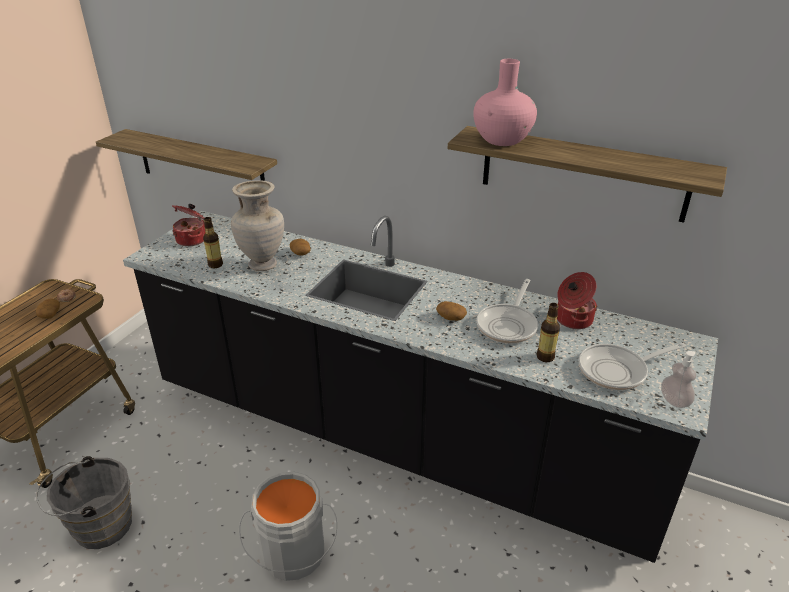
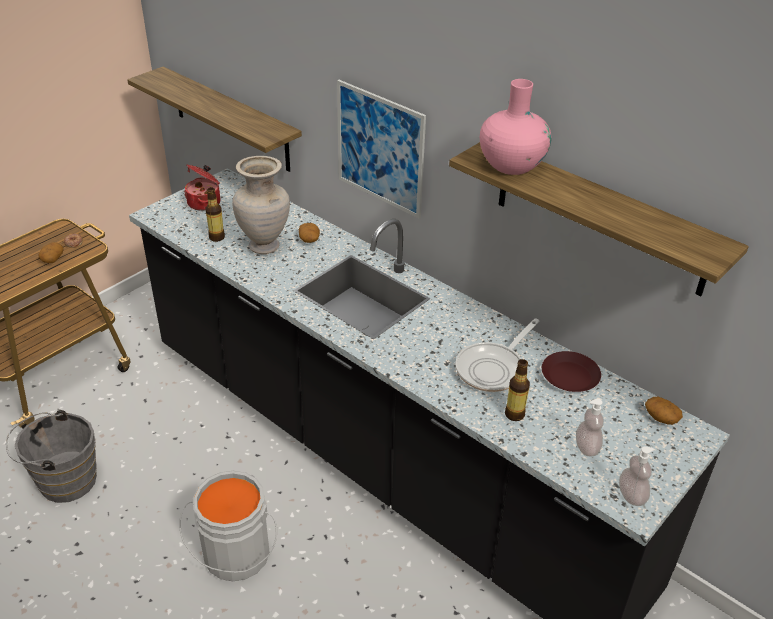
camera: 15 degrees right, 5 degrees up
(359, 158) = (380, 148): none -> picture
(450, 317) = (434, 347): potato -> potato (661, 417)
(572, 319) = (569, 377): cooking pot -> brown plate
(617, 371) = (586, 447): frying pan -> soap dispenser

